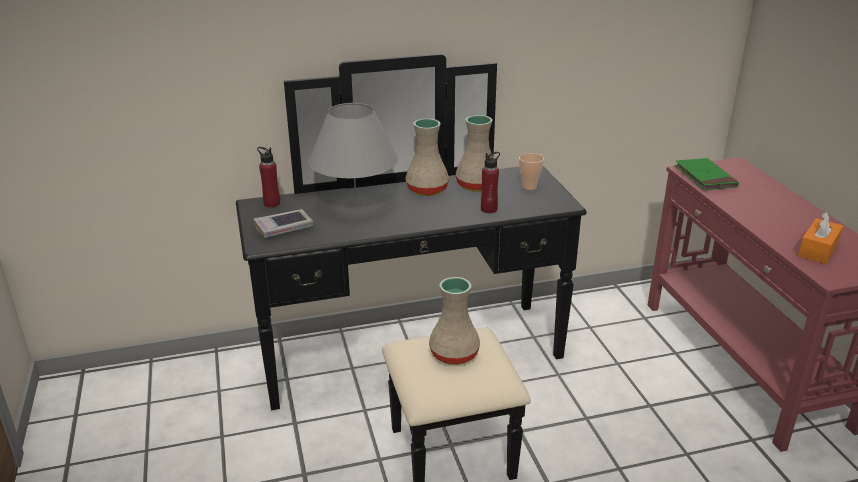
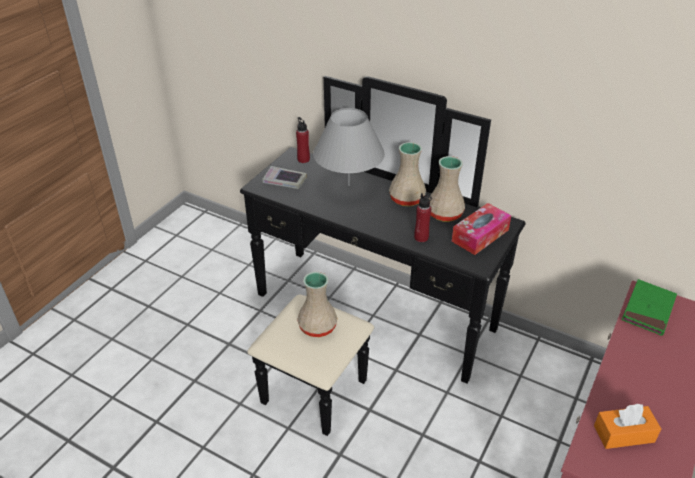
camera: 45 degrees right, 10 degrees up
(529, 187) = (480, 235): cup -> tissue box

